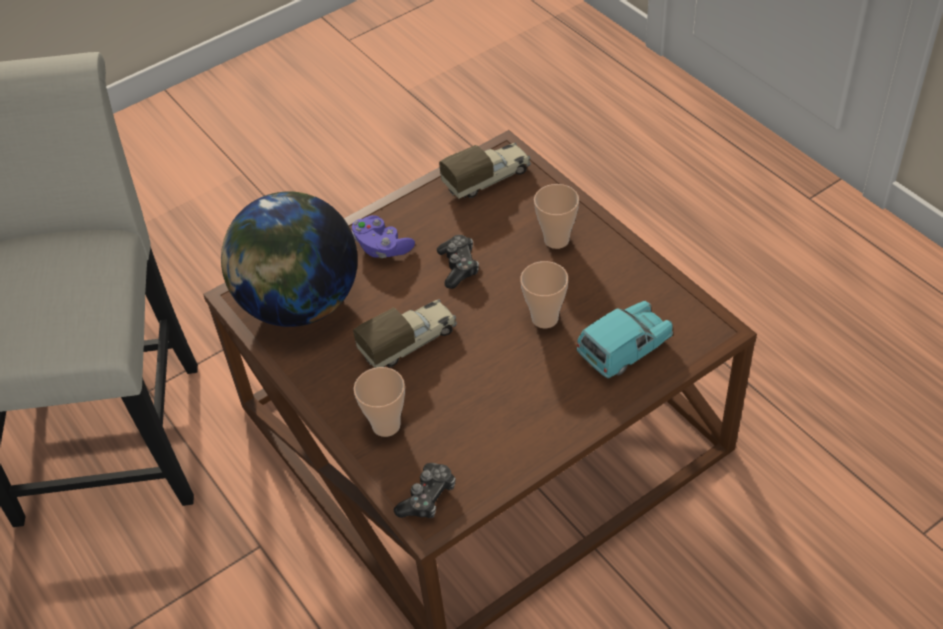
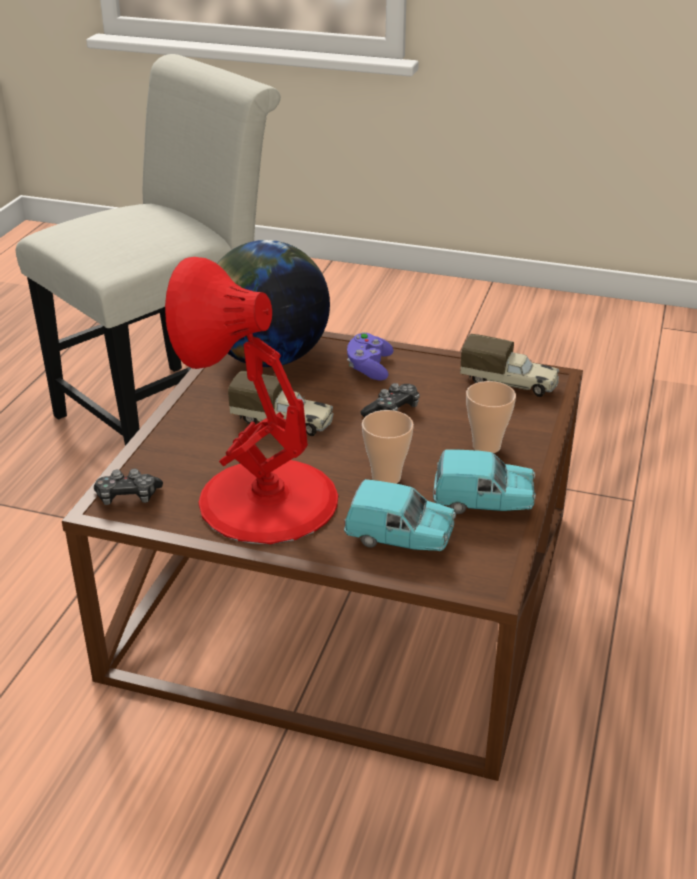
camera: 50 degrees right, 15 degrees down
(386, 425) = (185, 447): cup -> none
(510, 406) = (265, 499): none -> red table lamp
(623, 281) = (482, 502): none -> turquoise toy car

